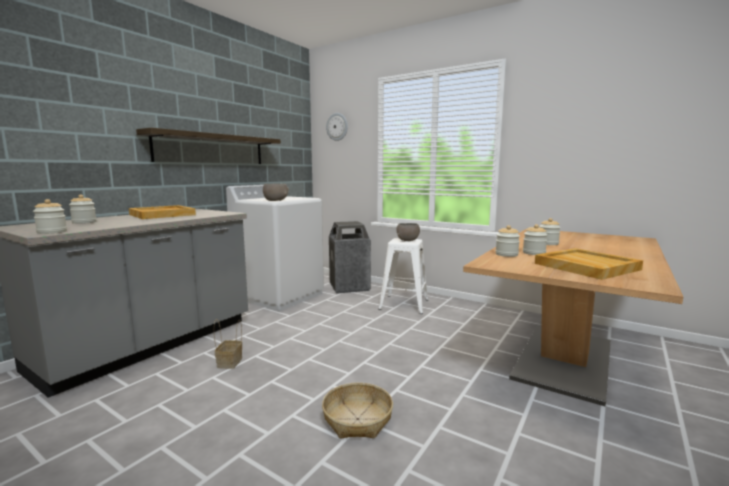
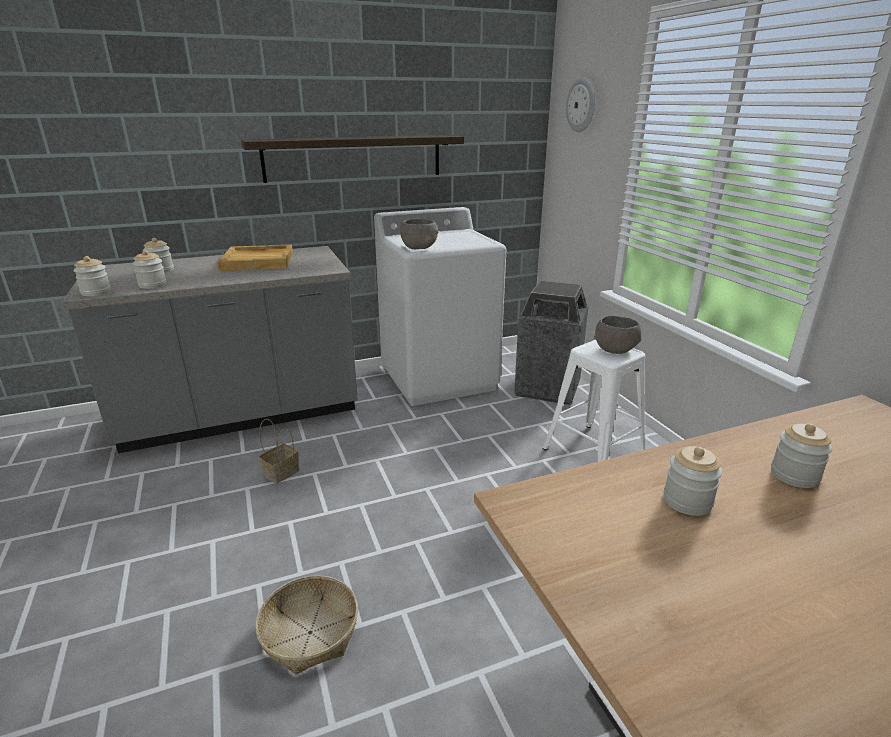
camera: 35 degrees right, 15 degrees up
(506, 254) = (618, 485): jar -> jar (152, 285)
(585, 266) = (707, 601): beige tray -> none

